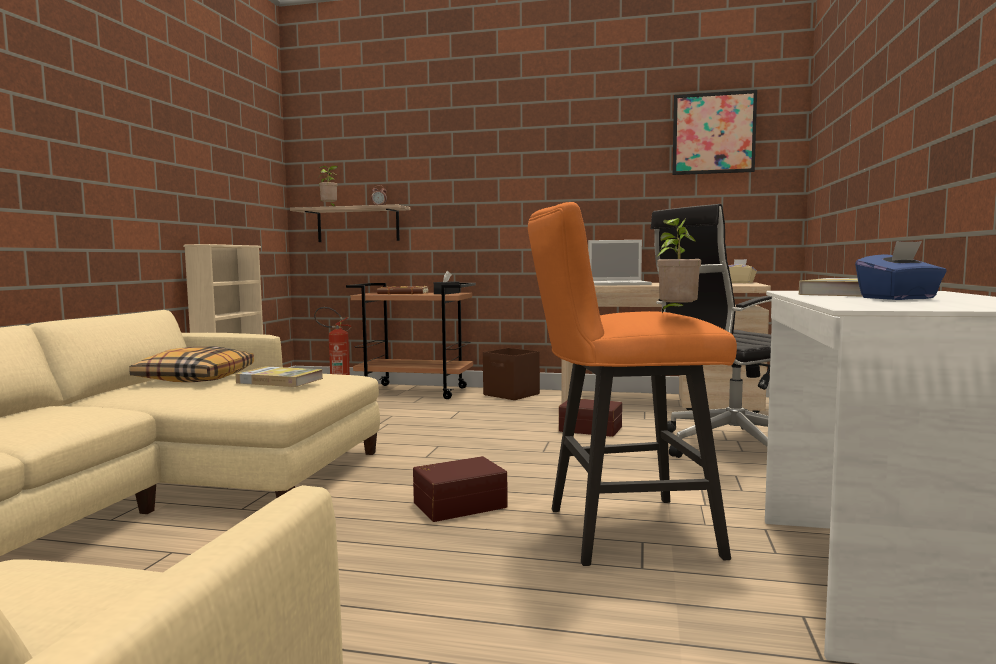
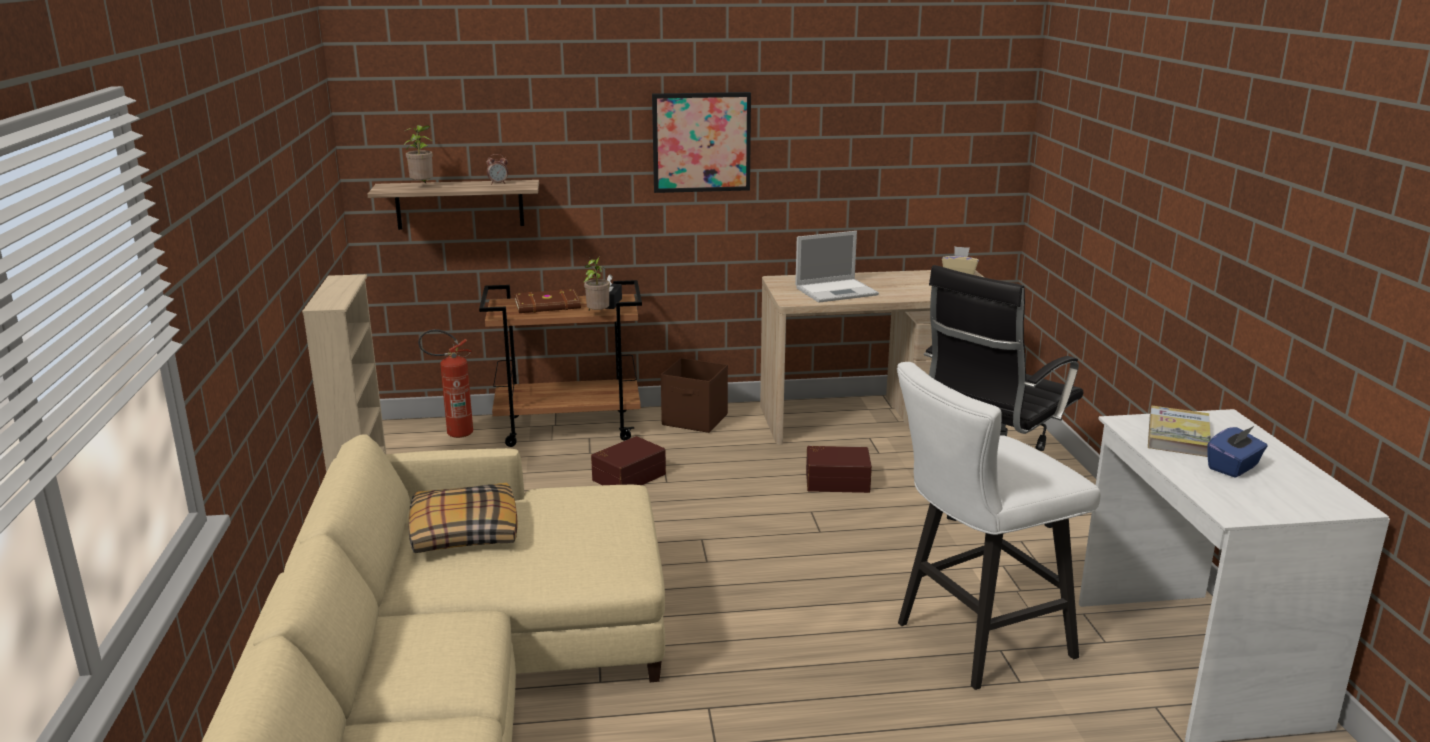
camera: 20 degrees left, 15 degrees up
(280, 381) = (578, 525): book -> none
(459, 504) = (808, 631): brown storage box -> brown storage box (628, 476)
(618, 532) = (973, 641): orange stool -> white stool
(676, 315) = (1049, 469): potted plant -> potted plant (597, 314)
(713, 133) = (934, 91): picture -> picture (701, 142)

